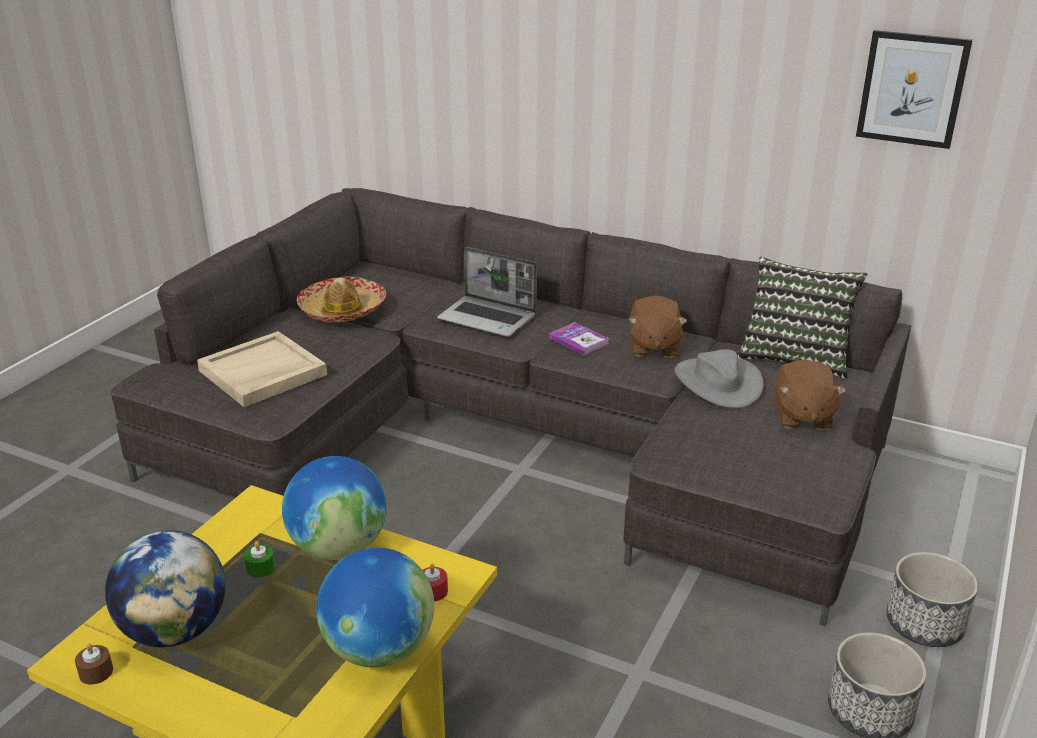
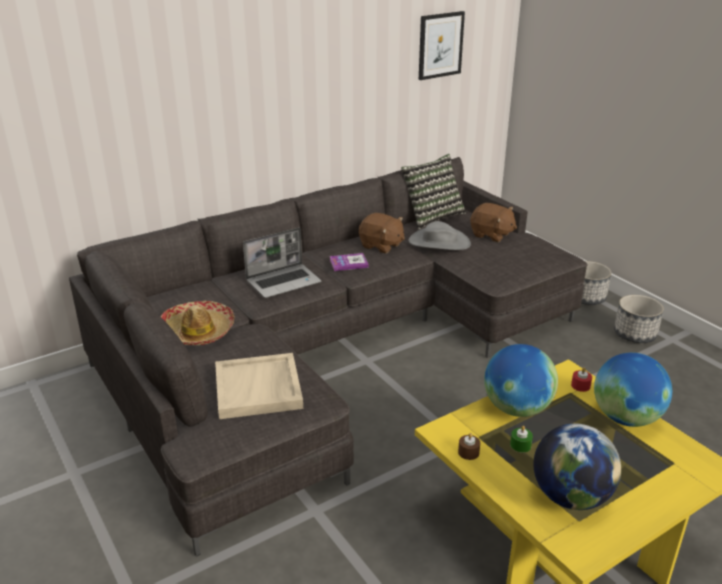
camera: 60 degrees left, 0 degrees up
(96, 672) = (600, 543): brown candle -> brown candle (468, 452)

